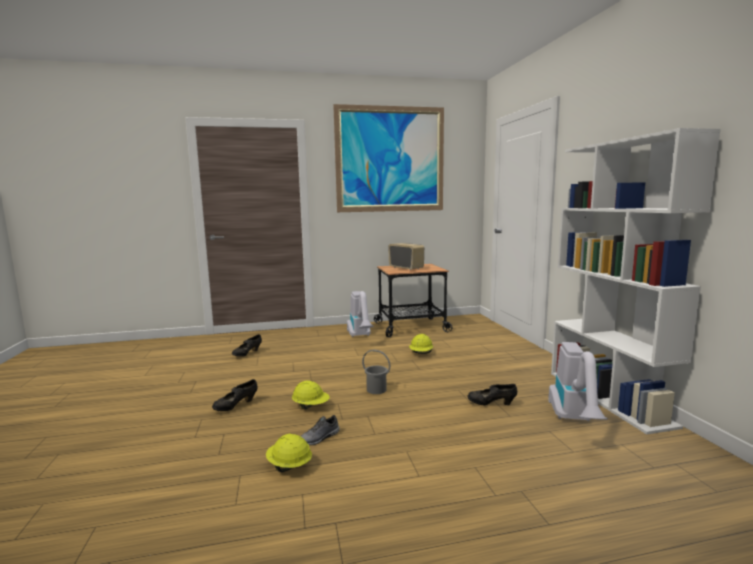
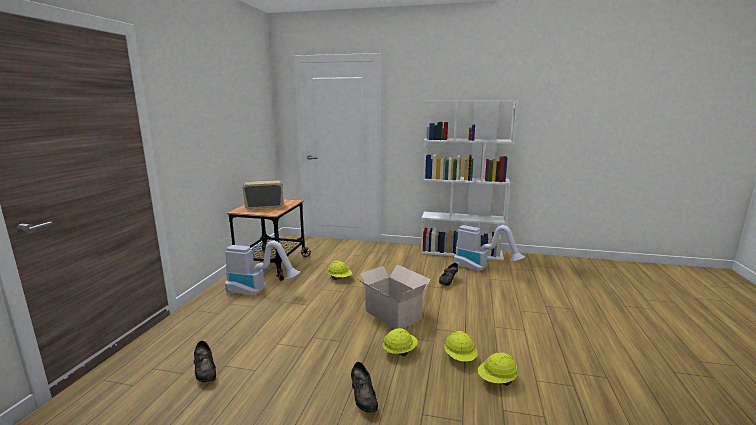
camera: 65 degrees left, 5 degrees up
(319, 438) = (460, 358): grey shoe -> yellow hard hat
(376, 389) = (392, 314): grey bucket -> cardboard box
(390, 159) = (218, 88): picture -> none

